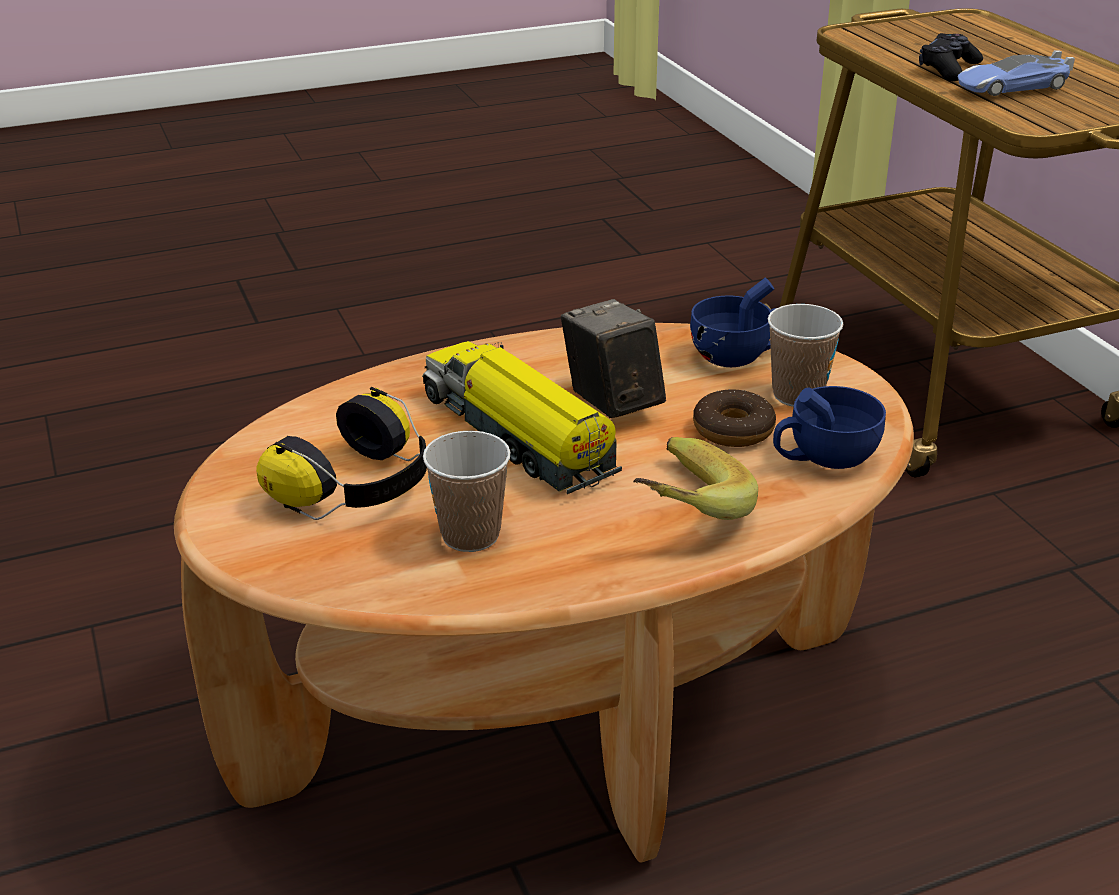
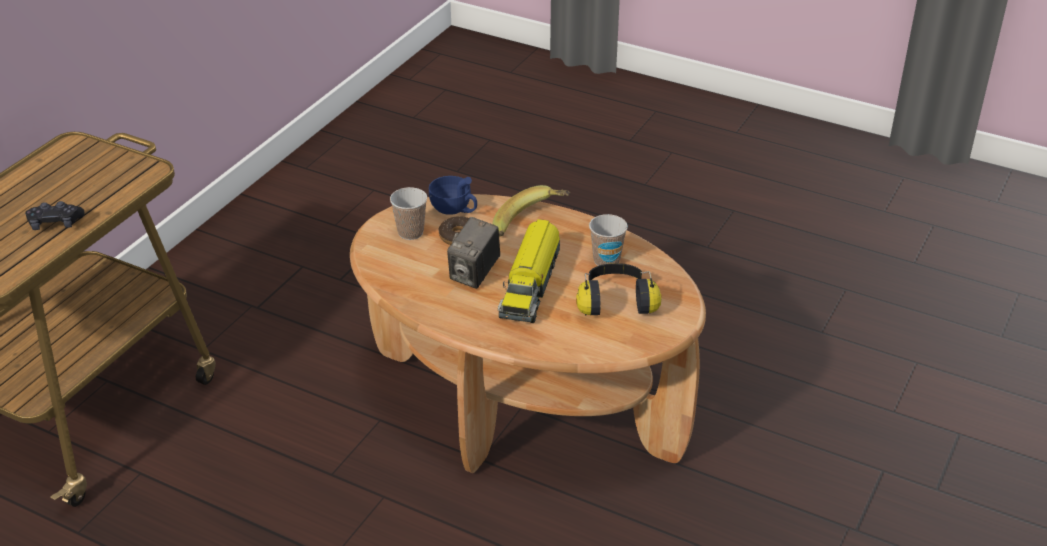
camera: 130 degrees left, 5 degrees up
(738, 356) = (392, 260): blue cup -> none
(1011, 86) = (85, 190): toy car -> none

